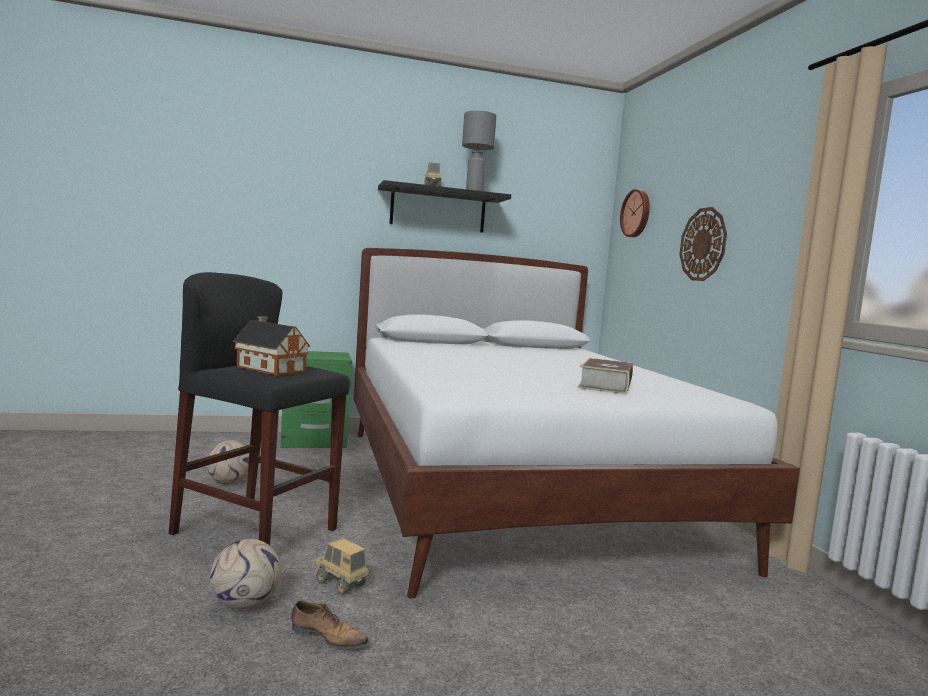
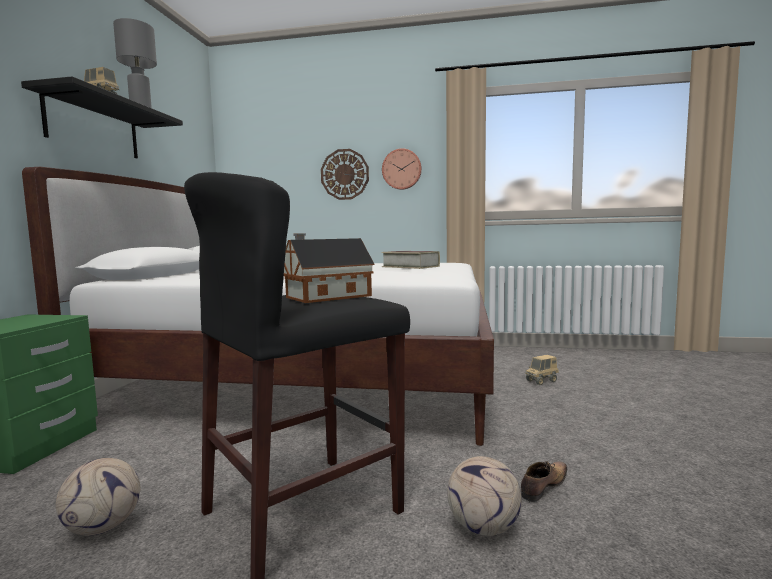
camera: 65 degrees left, 0 degrees up
(341, 584) = (452, 471): toy truck -> toy truck (541, 381)
(636, 213) = (255, 151): wall clock -> wall clock (402, 169)

